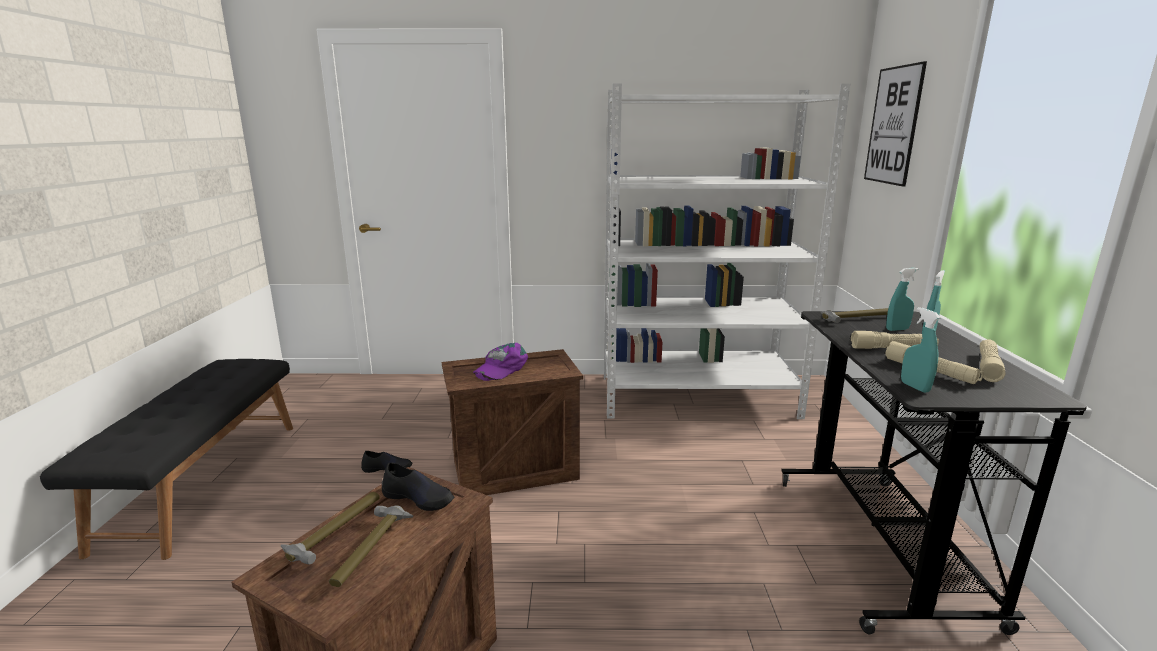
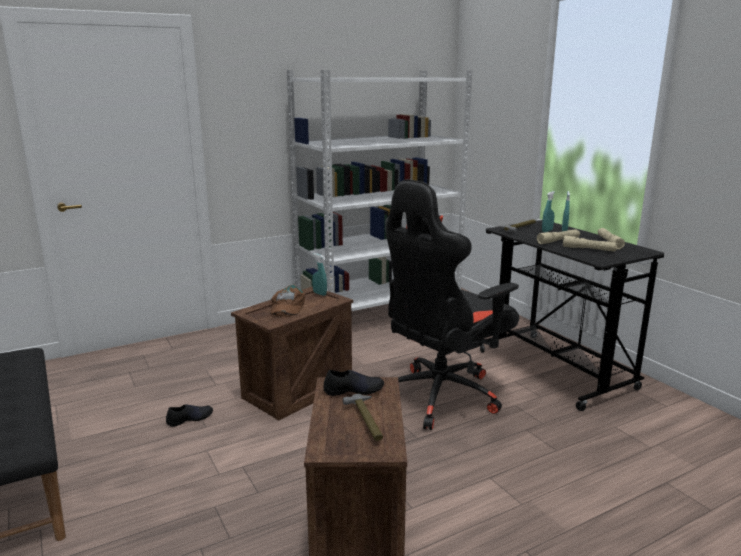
camera: 30 degrees left, 0 degrees up
(336, 531) = (328, 420): hammer -> none
(501, 368) = (286, 307): purple cap -> brown cap
(681, 530) = (446, 393): none -> black office chair
(893, 125) = (488, 97): picture -> none
(915, 387) = (592, 257): turquoise spray bottle -> turquoise spray bottle (319, 294)

